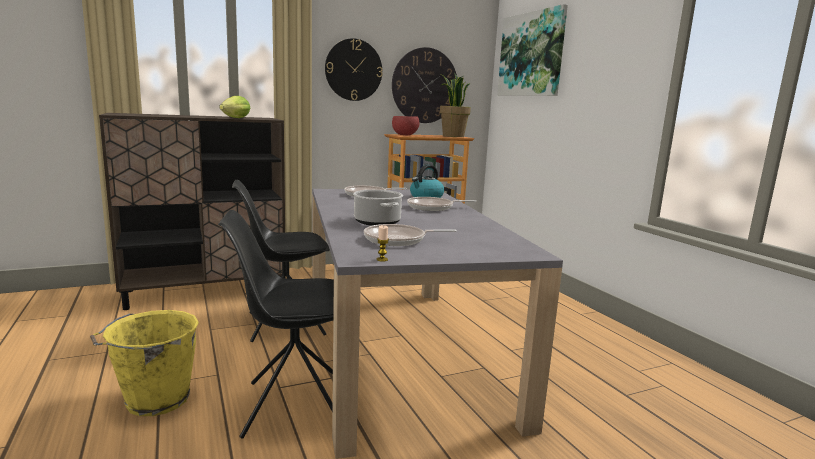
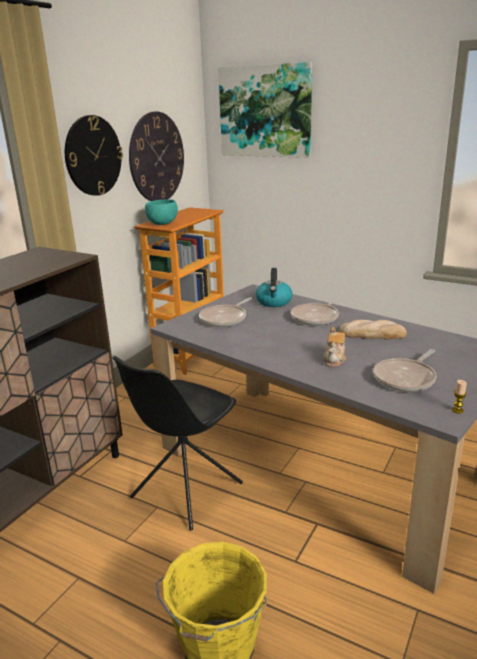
camera: 35 degrees left, 10 degrees up
(234, 118) = (41, 269): lettuce -> none
(292, 405) = (334, 571): black chair -> none
(377, 222) = (334, 359): cooking pot -> teapot
(405, 135) = (162, 224): red bowl -> turquoise bowl
(448, 221) = (372, 334): none -> bread
(452, 136) = (199, 211): potted plant -> none

